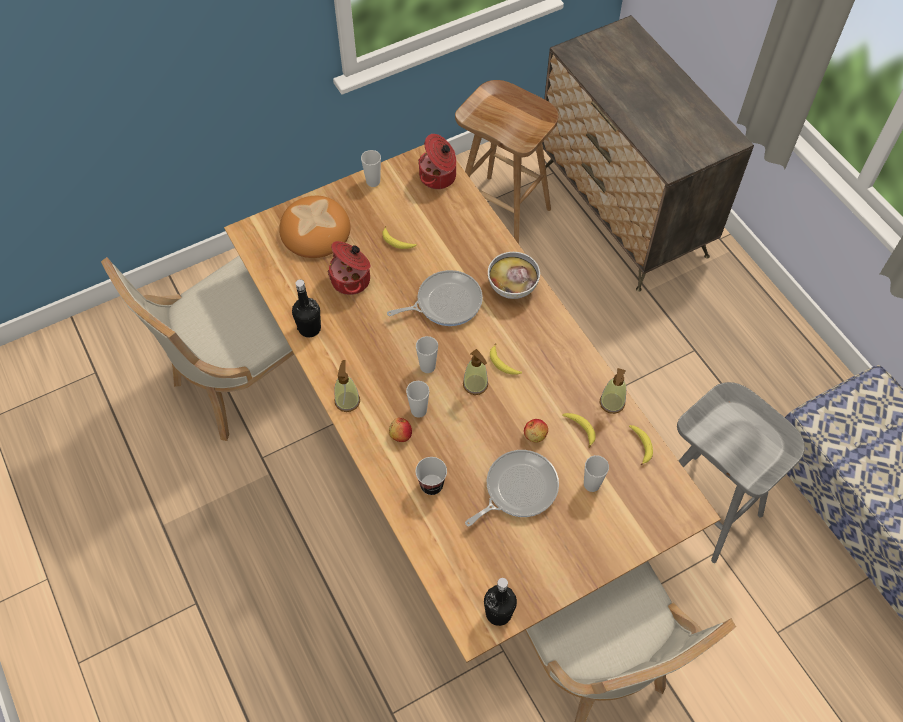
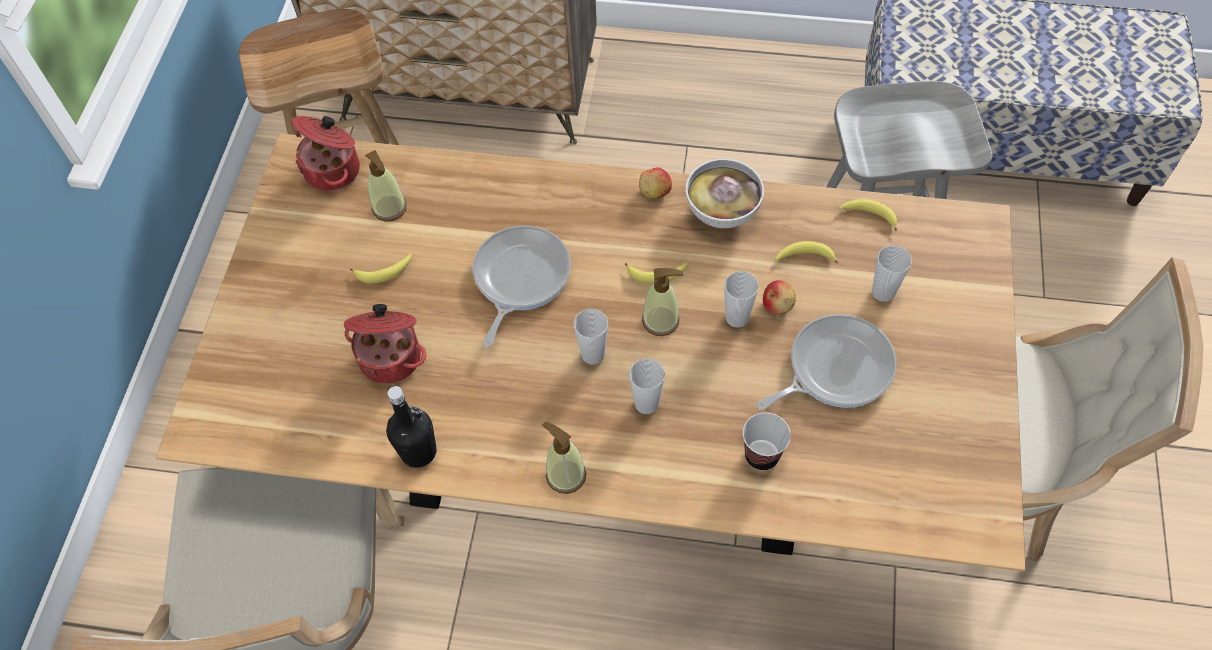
camera: 50 degrees left, 0 degrees up
(314, 230) = (274, 351): bread -> none
(373, 182) = (268, 241): cup -> cup (736, 317)
(400, 434) = (664, 445): apple -> apple (655, 191)
(498, 613) = (983, 493): black bottle -> none
(512, 288) = (561, 200): bowl -> bowl (722, 213)
(517, 489) = (834, 368): frying pan -> frying pan turned 60 degrees clockwise
(612, 403) = (795, 206): soap dispenser -> soap dispenser (389, 208)

